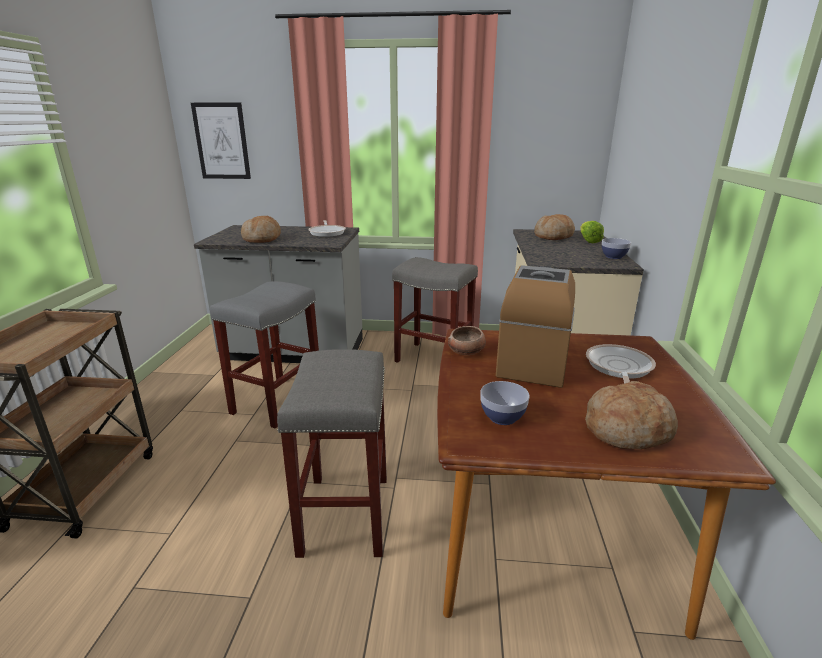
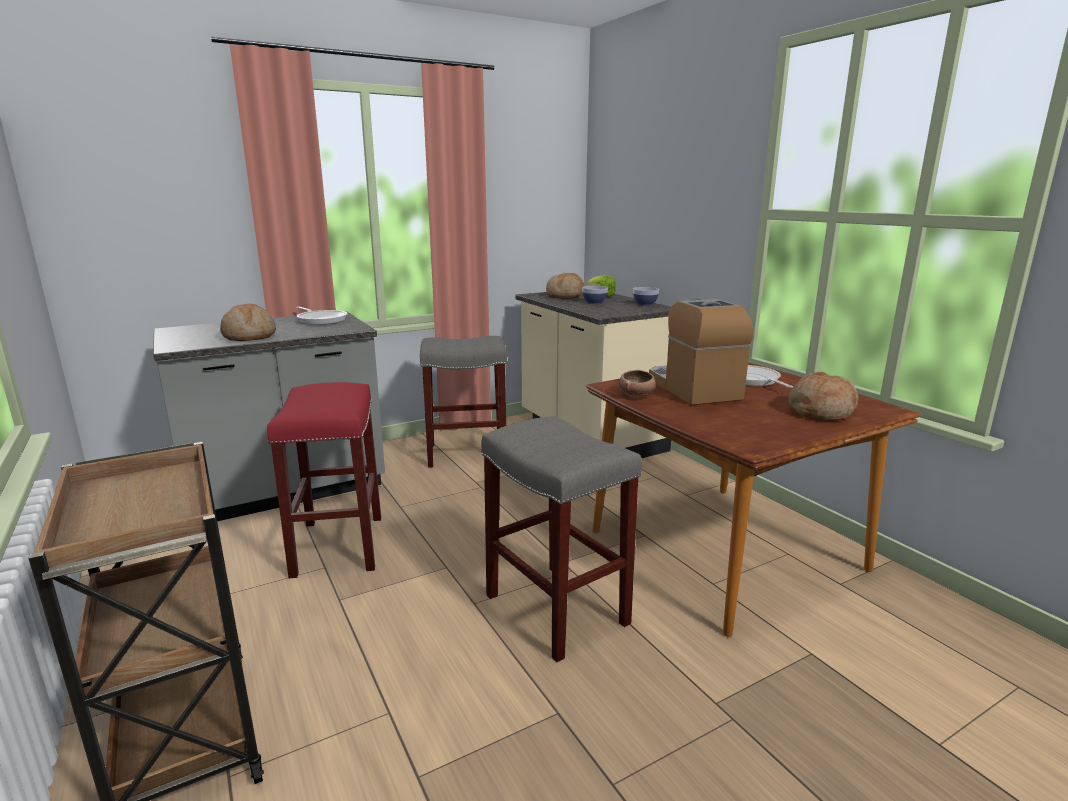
camera: 35 degrees left, 5 degrees down
(221, 141) = (114, 207): picture -> none
(277, 401) = (338, 545): grey stool -> red stool
(502, 417) = (743, 426): bowl -> bowl (594, 302)

